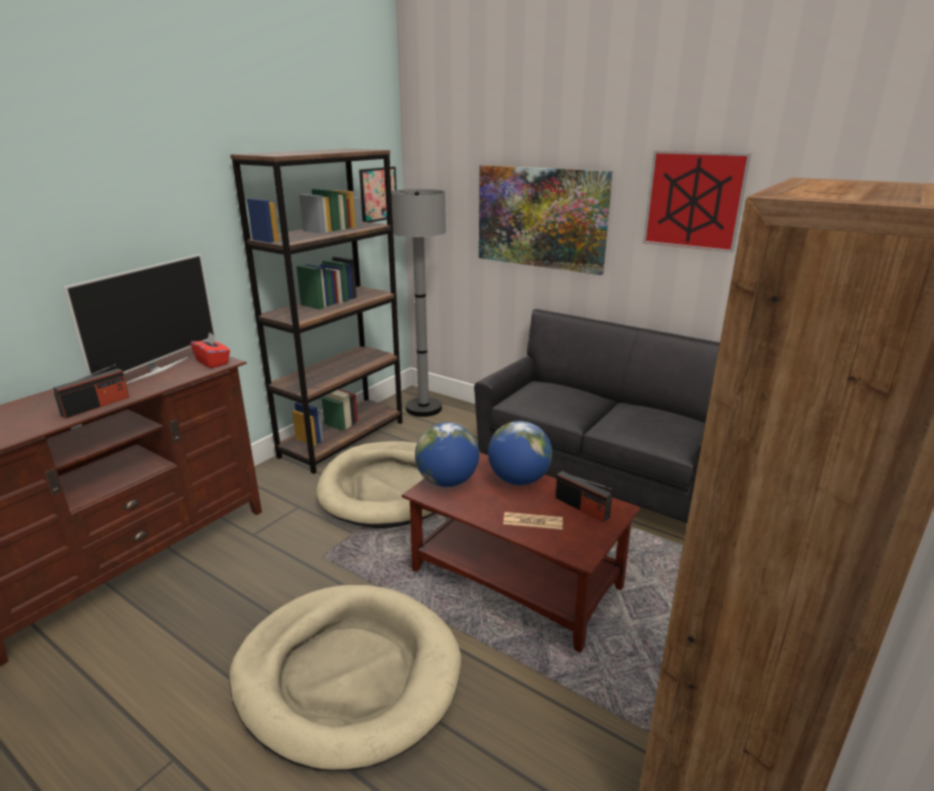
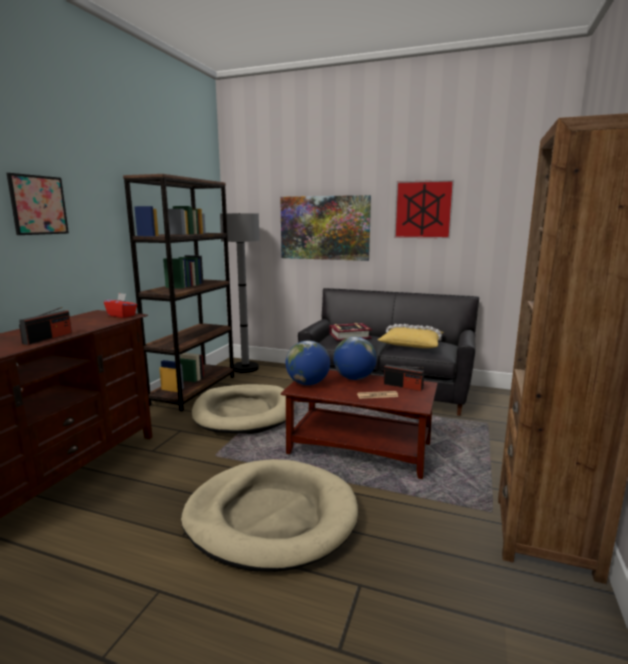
camera: 15 degrees left, 10 degrees down
(157, 370) = (80, 321): television -> none
(378, 194) = (208, 217): picture -> picture (38, 205)
(553, 393) = (350, 336): none -> book
(640, 419) = (411, 343): none -> yellow pillow

